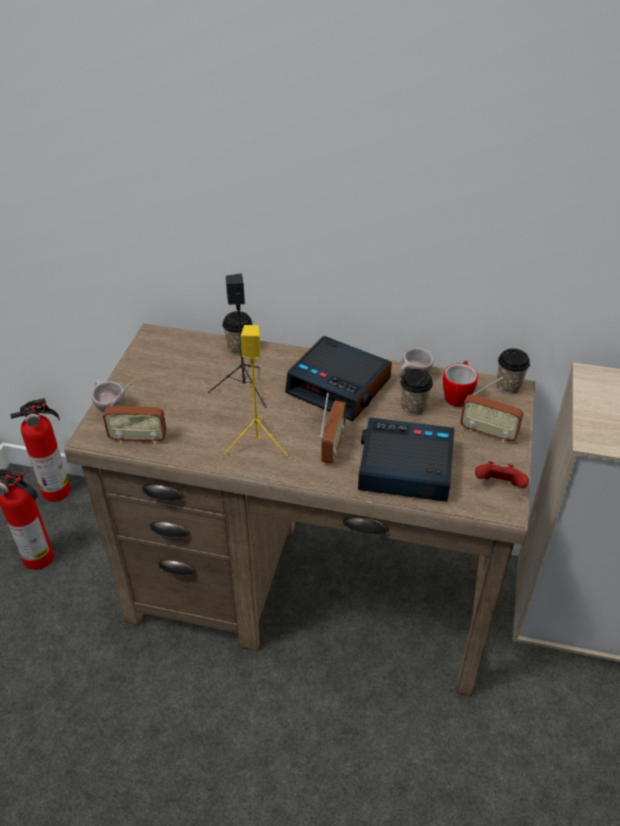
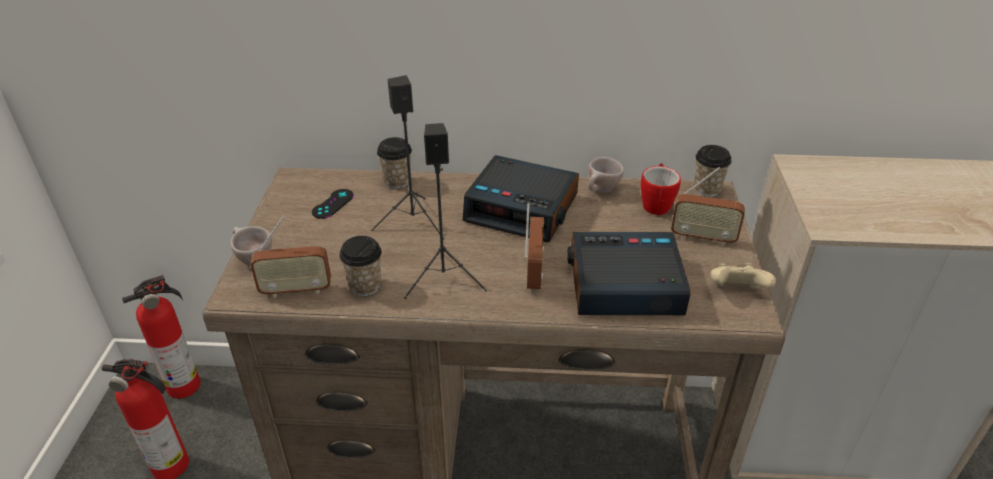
camera: 10 degrees left, 5 degrees down
(181, 364) = (333, 204): none -> black game controller
(258, 443) = (445, 279): yellow speaker -> black speaker
(413, 407) = (612, 221): cup -> cup (365, 286)
(499, 486) = (736, 291): red game controller -> beige game controller

